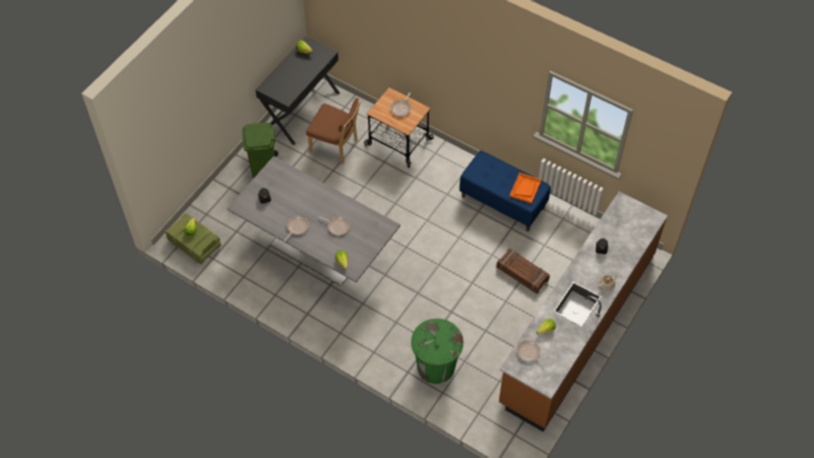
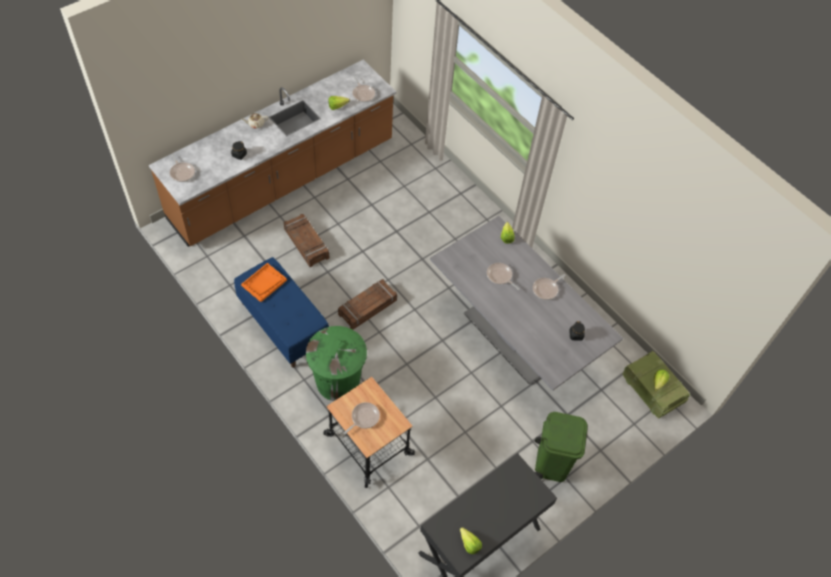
camera: 165 degrees left, 0 degrees up
(335, 147) = (451, 465): brown chair -> none
(435, 367) = (432, 189): green trash can -> green trash can (338, 382)
(444, 236) = (368, 308): none -> crate
(636, 217) = (182, 172): none -> frying pan

